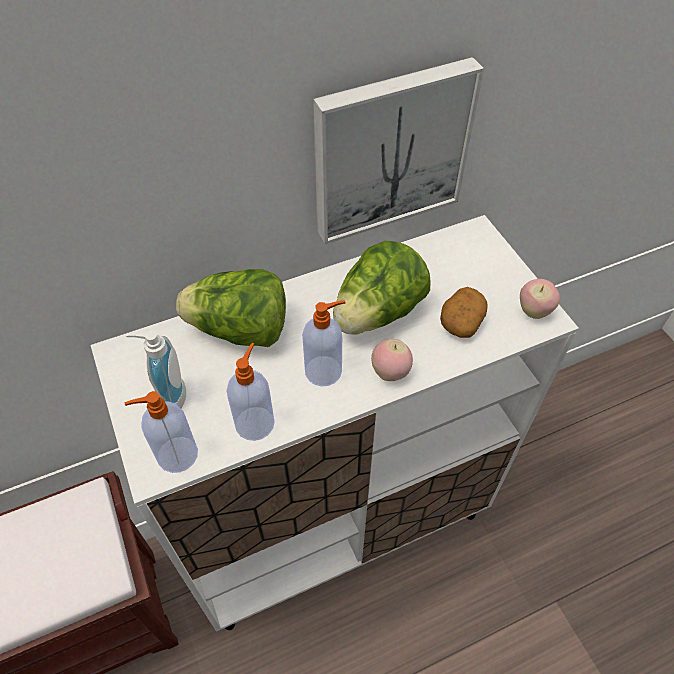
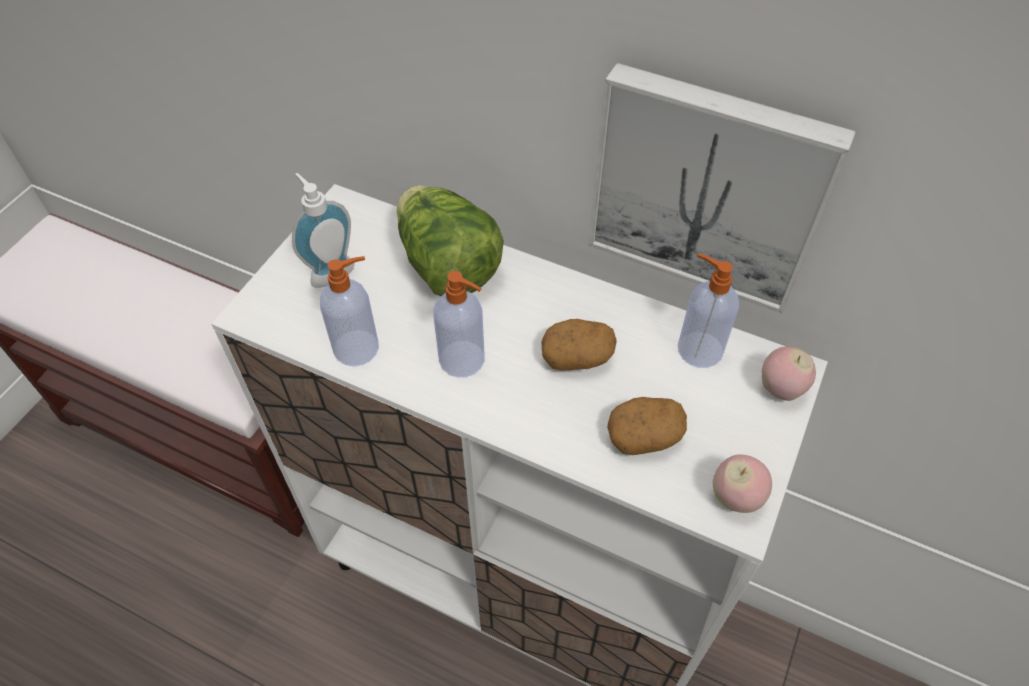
camera: 50 degrees right, 0 degrees up
(176, 455) = (277, 317): soap dispenser -> soap dispenser (698, 349)
(378, 313) = (577, 356): lettuce -> potato
(390, 372) = (513, 415): apple -> apple (780, 389)

